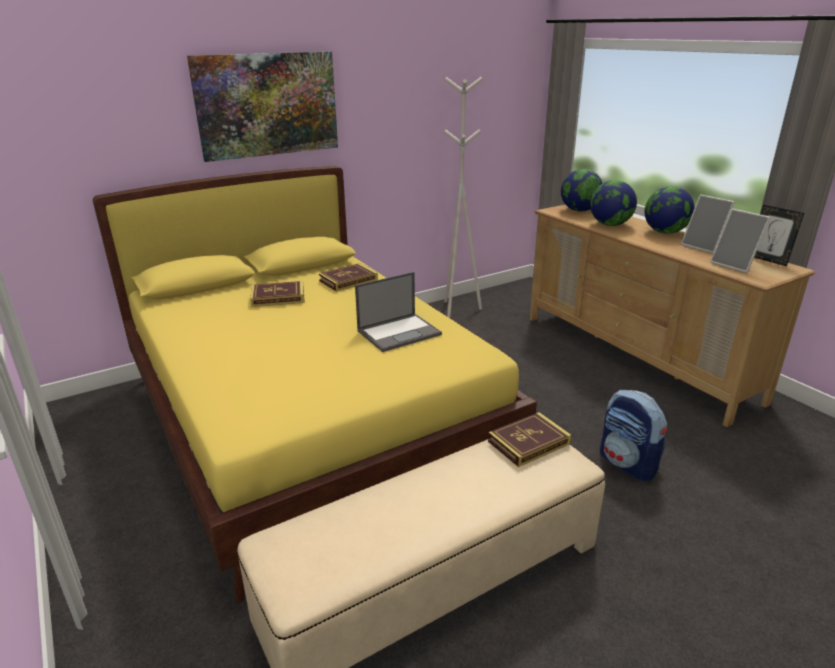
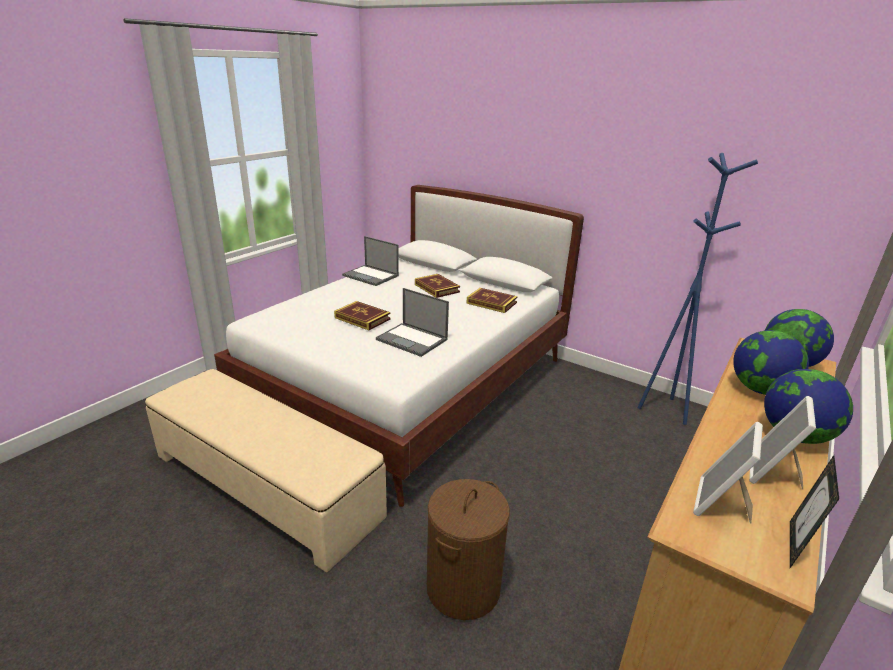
camera: 65 degrees right, 0 degrees up
(186, 326) = (371, 276): none -> laptop
(268, 105) = (536, 147): picture -> none
(309, 422) = (411, 385): yellow bed -> white bed
(458, 309) = (665, 410): grey clothes rack -> blue clothes rack
(528, 442) = (342, 453): book -> book (362, 318)
(628, 464) = (463, 588): backpack -> brown laundry basket

